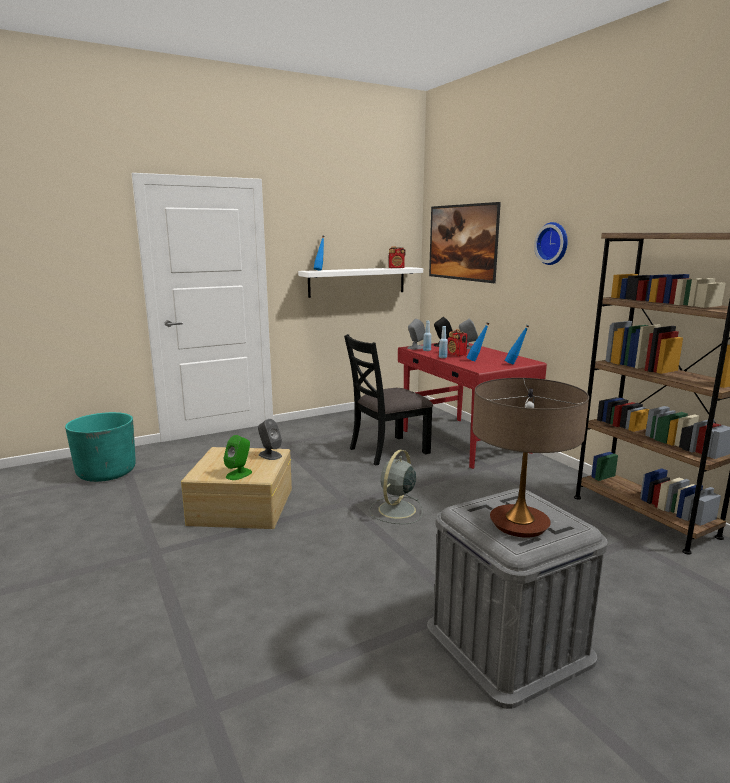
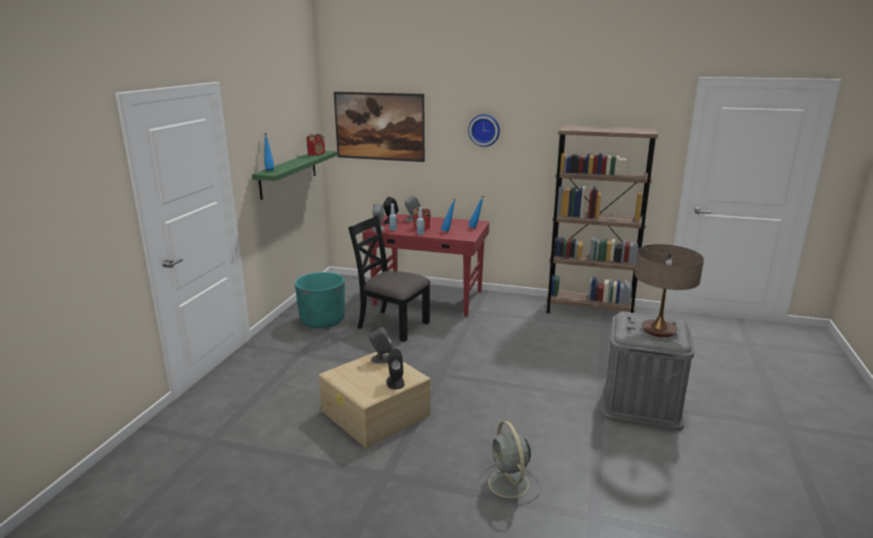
camera: 45 degrees left, 5 degrees up
(106, 472) = (187, 451): turquoise planter -> turquoise planter (322, 320)
(239, 474) = (395, 382): green speaker -> black speaker
(357, 281) = (288, 174): white shelf -> green shelf
(388, 450) = (392, 325): black chair -> black chair turned 105 degrees clockwise
(396, 510) = (477, 364): grey fan -> grey fan (509, 485)

